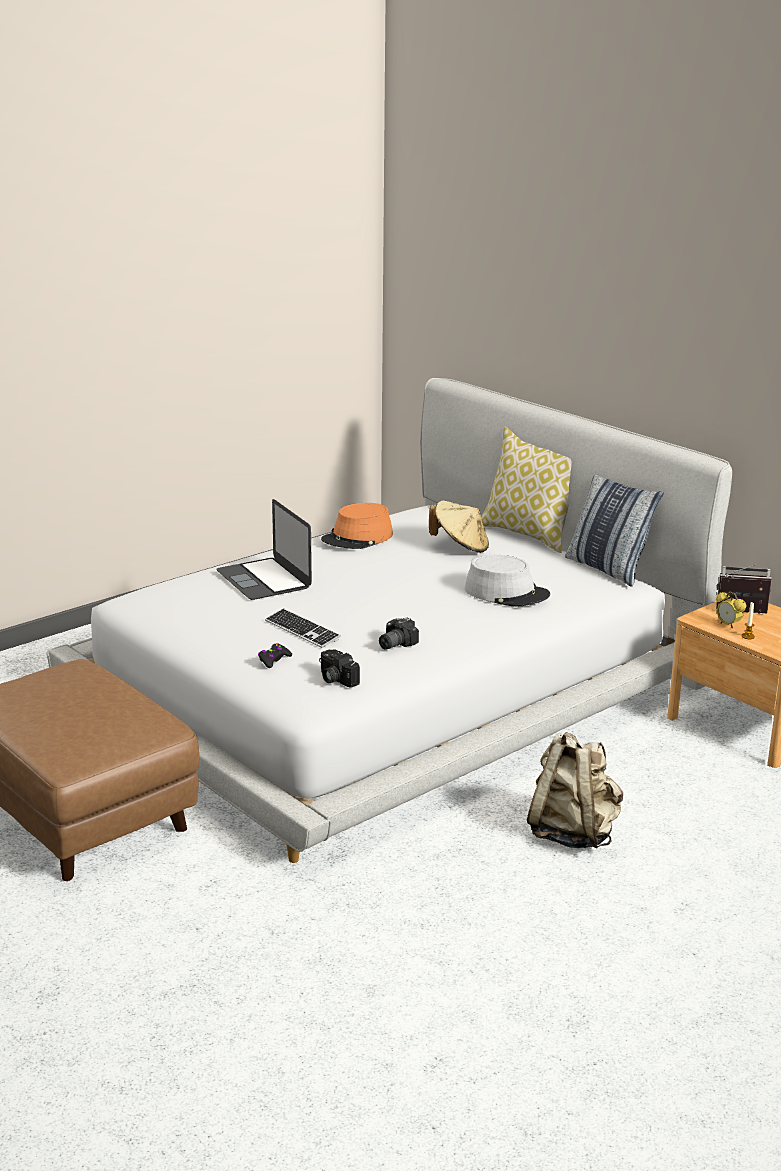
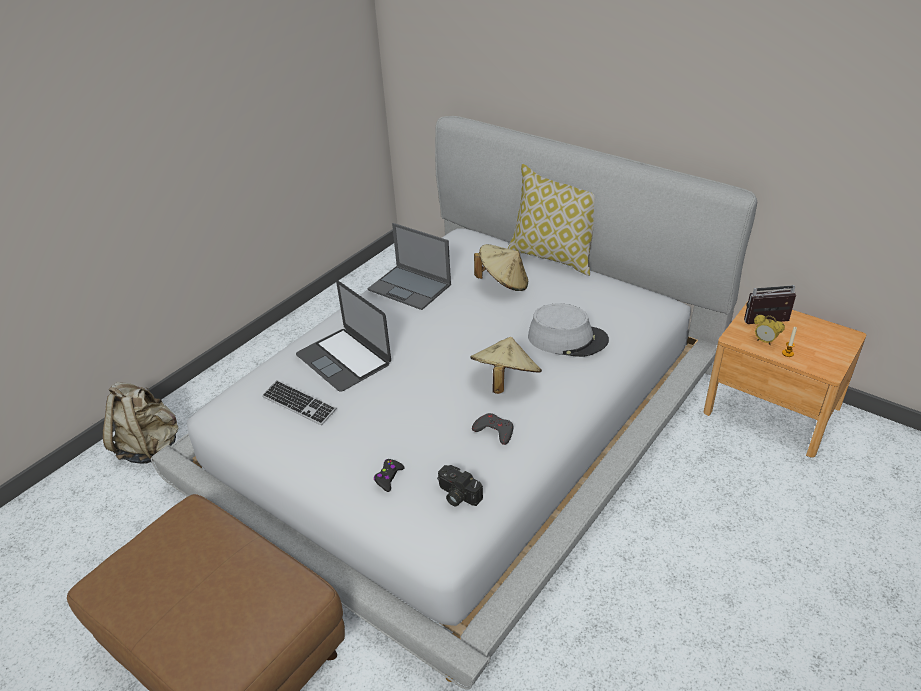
camera: 10 degrees left, 15 degrees up
(302, 630) = (402, 427): keyboard -> keyboard (299, 404)
(357, 538) = (410, 287): orange hat -> laptop
(394, 644) = (494, 431): camera -> grey game controller
(423, 613) = (505, 381): none -> beige hat
(572, 833) = (684, 580): beige backpack -> beige backpack (150, 447)
(608, 569) = (637, 289): pillow -> none

